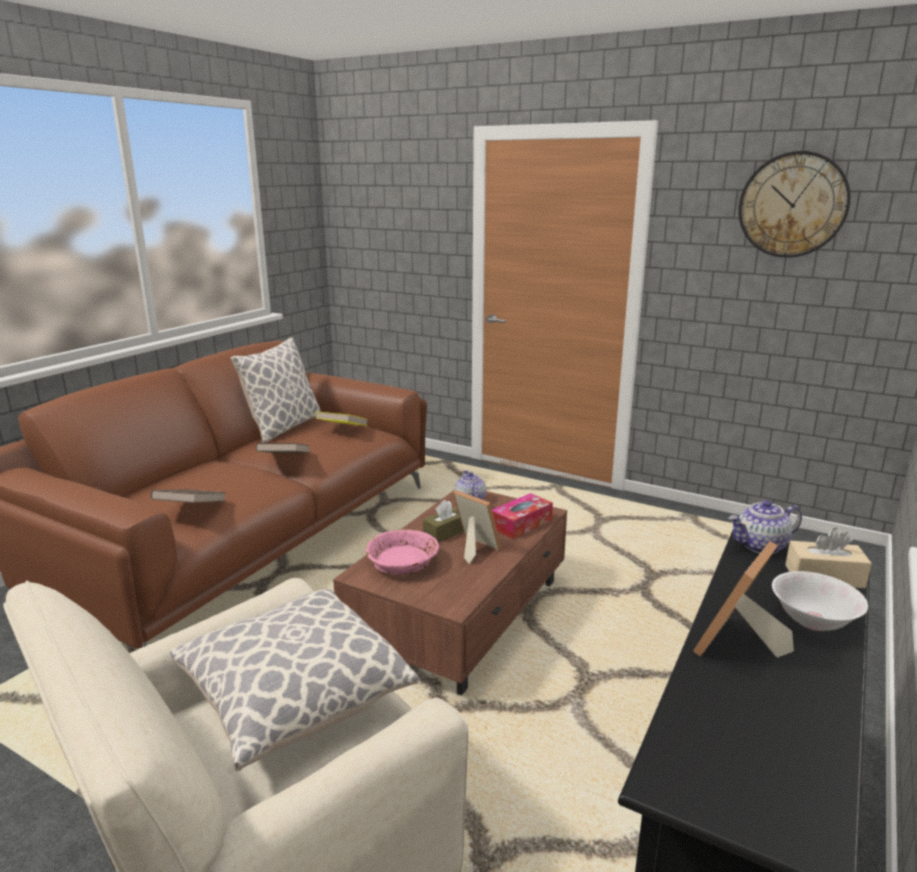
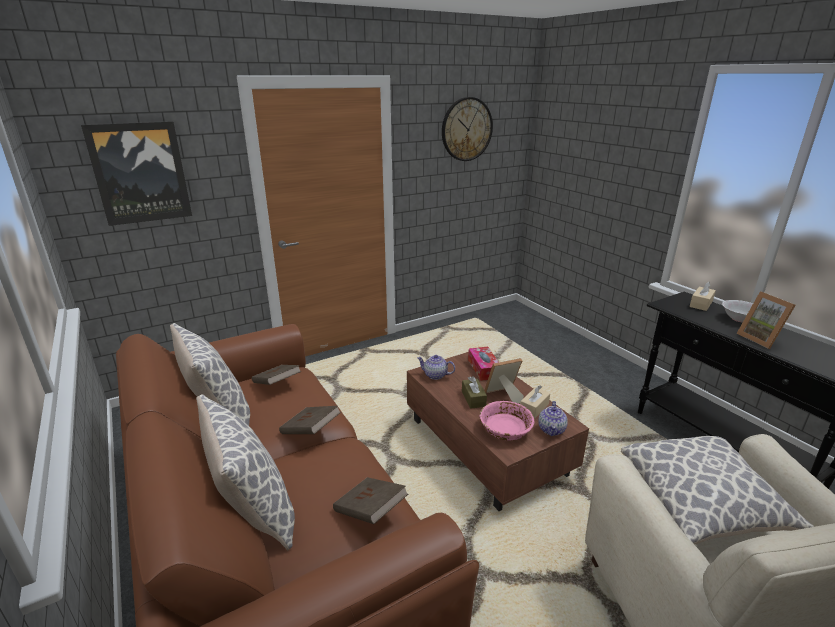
camera: 60 degrees left, 5 degrees up
(175, 473) = (254, 512): none -> pillow
(343, 430) = (277, 384): yellow book -> brown book
(385, 218) = (140, 173): none -> picture
(466, 574) = (534, 408): none -> beige tissue box
(761, 546) = (670, 304): teapot -> teapot (552, 430)

